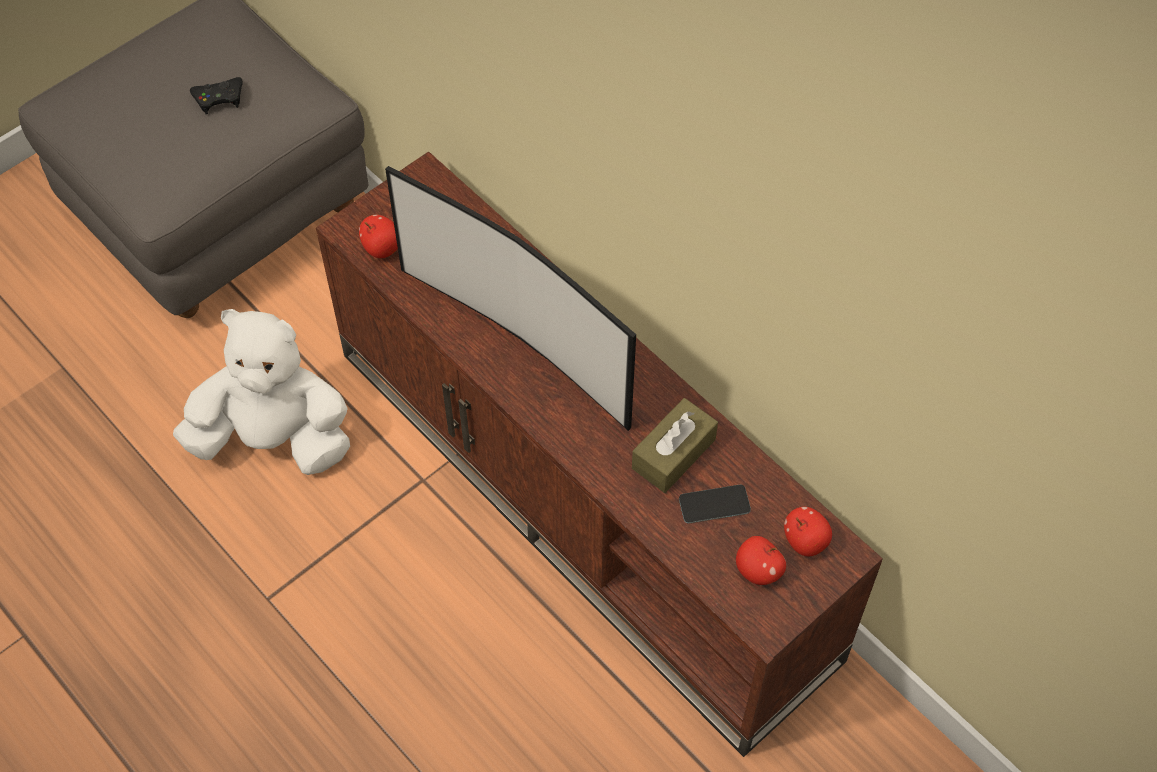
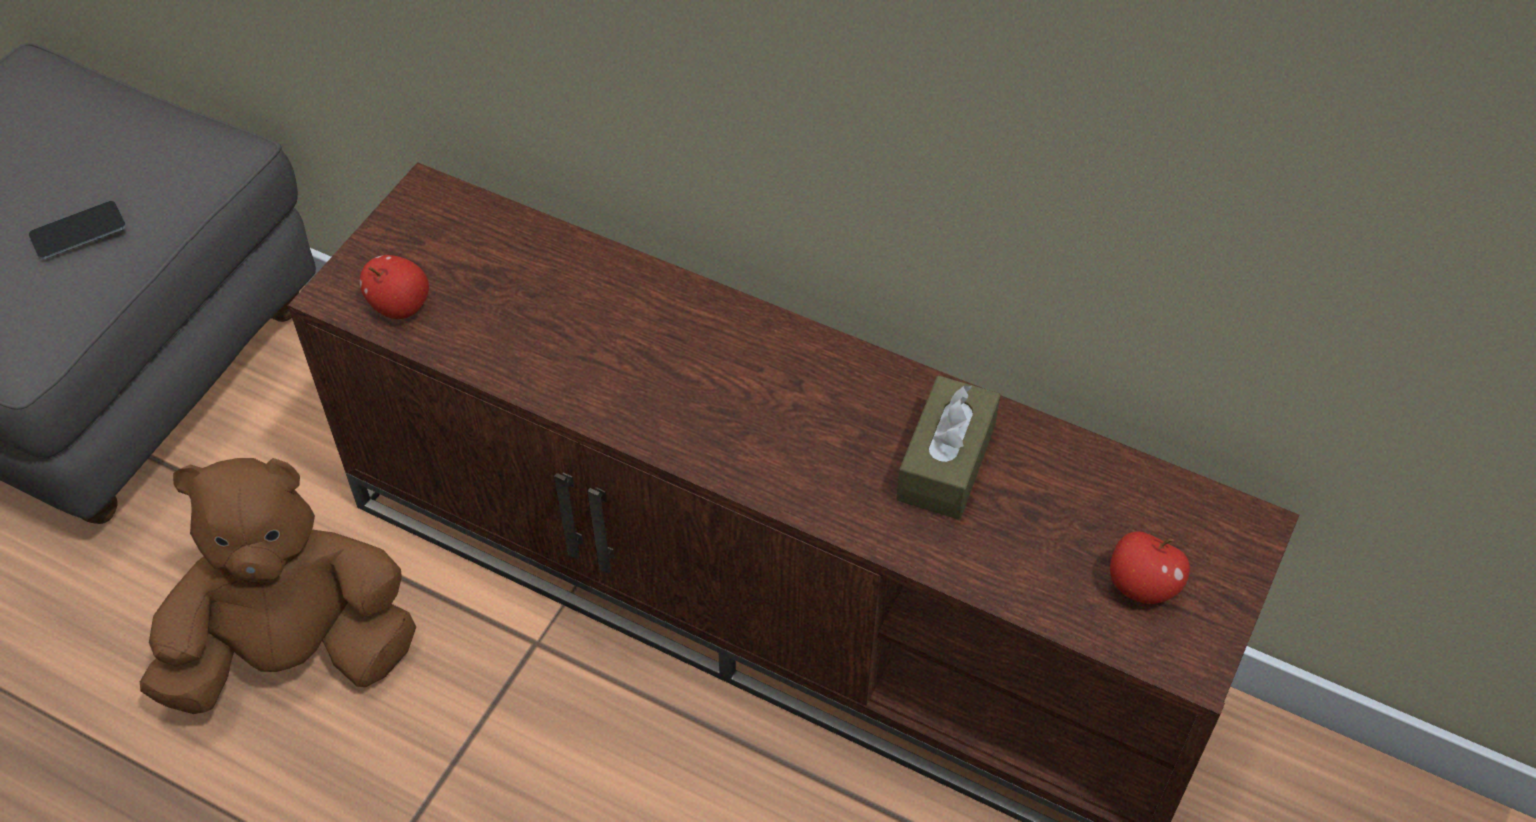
camera: 20 degrees left, 5 degrees down
(219, 98) = (70, 178): black game controller -> none
(274, 438) = (295, 652): white plush toy -> brown plush toy
(520, 339) = (656, 371): television -> none
(714, 504) = (1036, 514): phone -> phone (78, 231)
(805, 541) = (1185, 525): apple -> none

